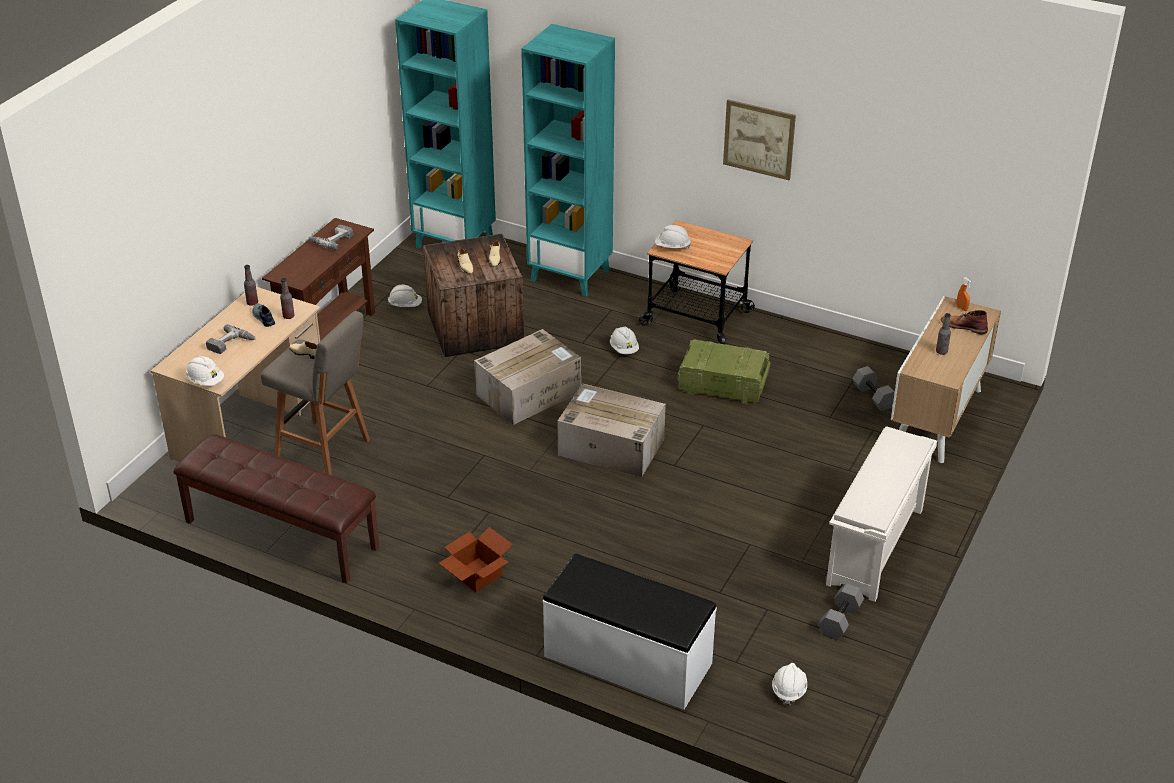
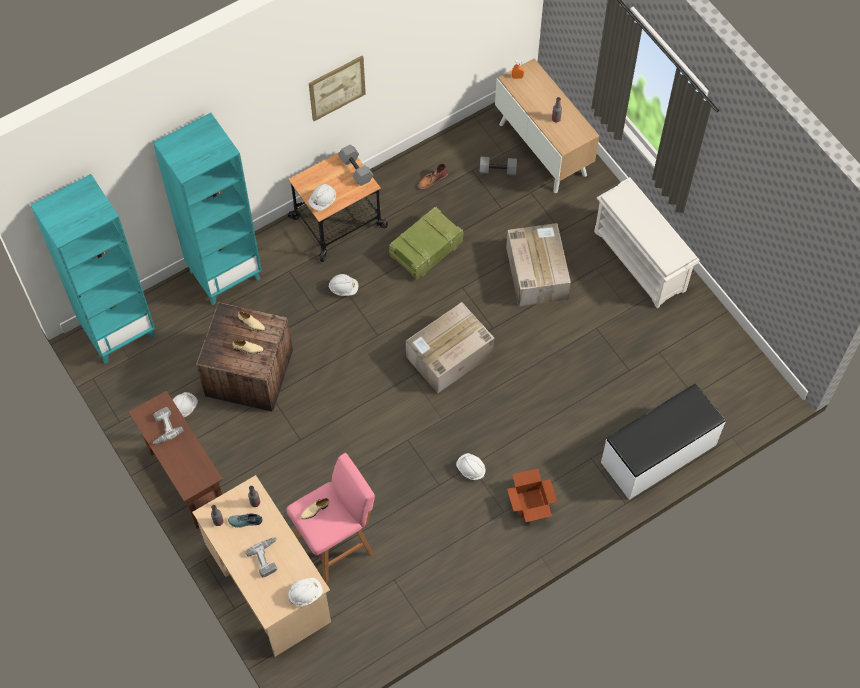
camera: 60 degrees left, 25 degrees up
(280, 535) = (414, 611): brown bench -> none
(325, 452) = (336, 543): grey stool -> pink stool
(529, 392) = (354, 376): cardboard box -> cardboard box (536, 272)
(788, 690) = (731, 380): white hard hat -> white hard hat (470, 469)
(840, 620) = (691, 319): grey dumbbell -> grey dumbbell (356, 170)
(963, 326) = (537, 89): brown boot -> brown boot (432, 180)

